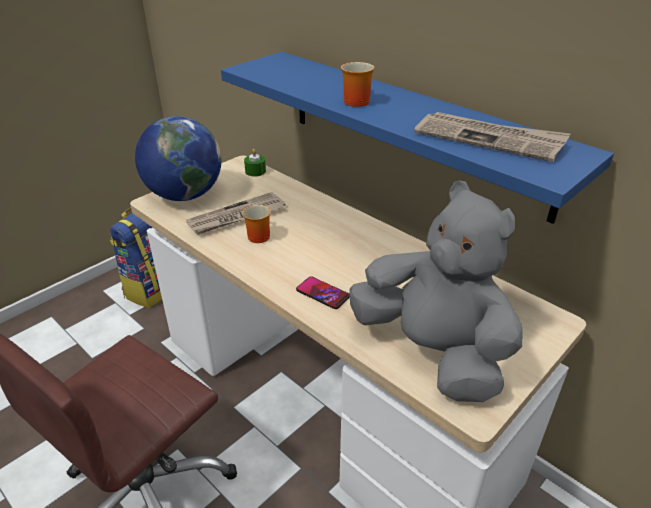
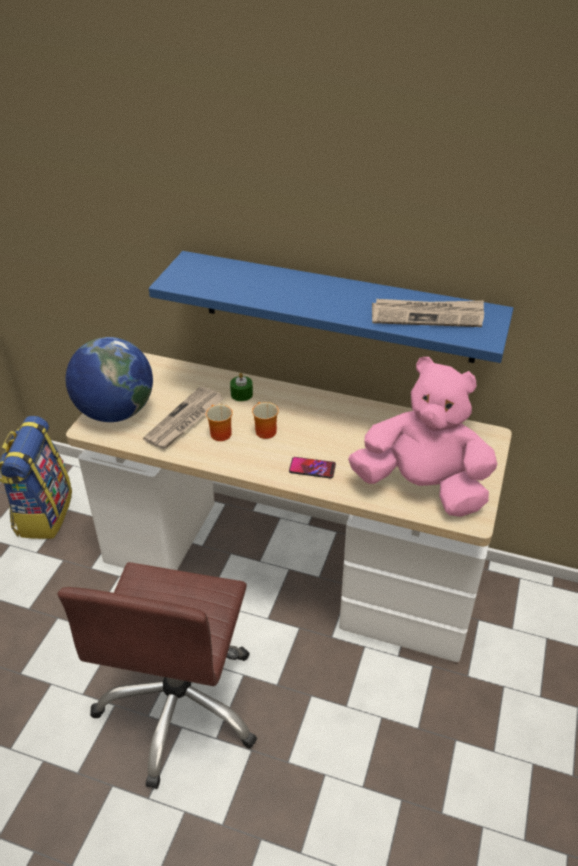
camera: 25 degrees left, 5 degrees up
(255, 171) = (163, 367): green candle -> green candle (241, 394)
(354, 100) = (300, 299): mug -> mug (263, 430)
(432, 351) = (422, 487): grey plush toy -> pink plush toy

